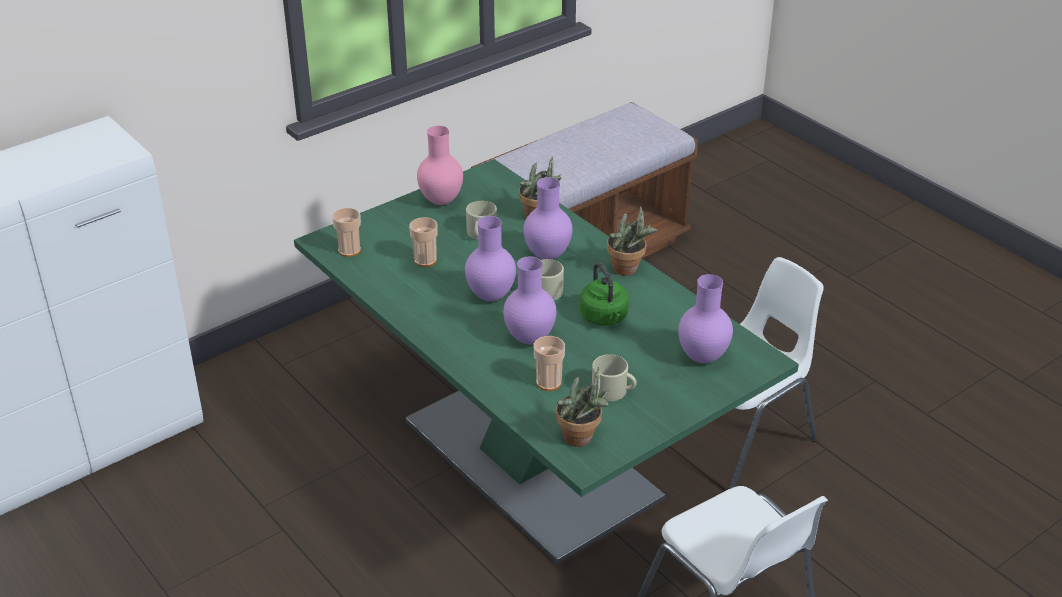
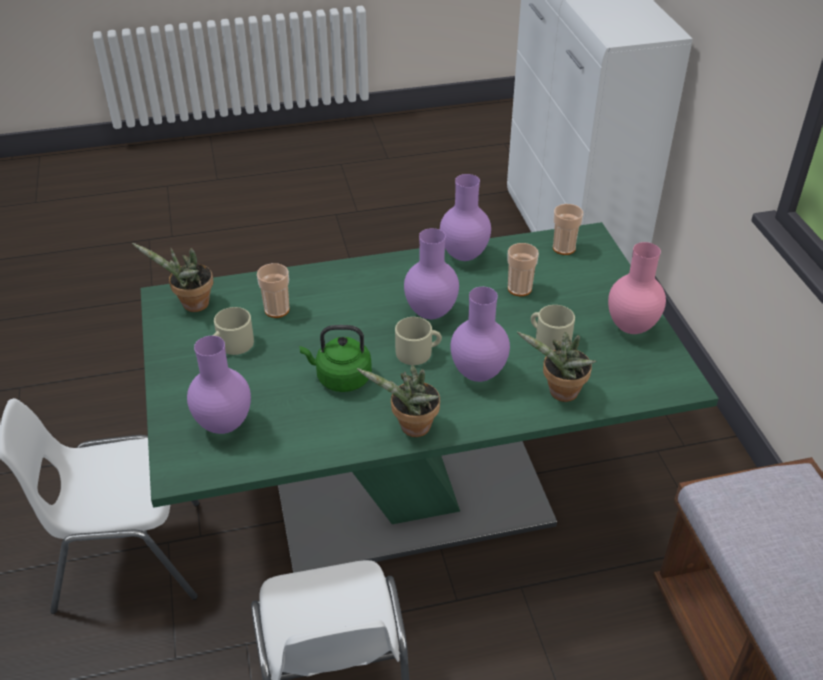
camera: 115 degrees right, 5 degrees up
(531, 339) = (345, 318): purple vase -> purple vase (463, 256)

